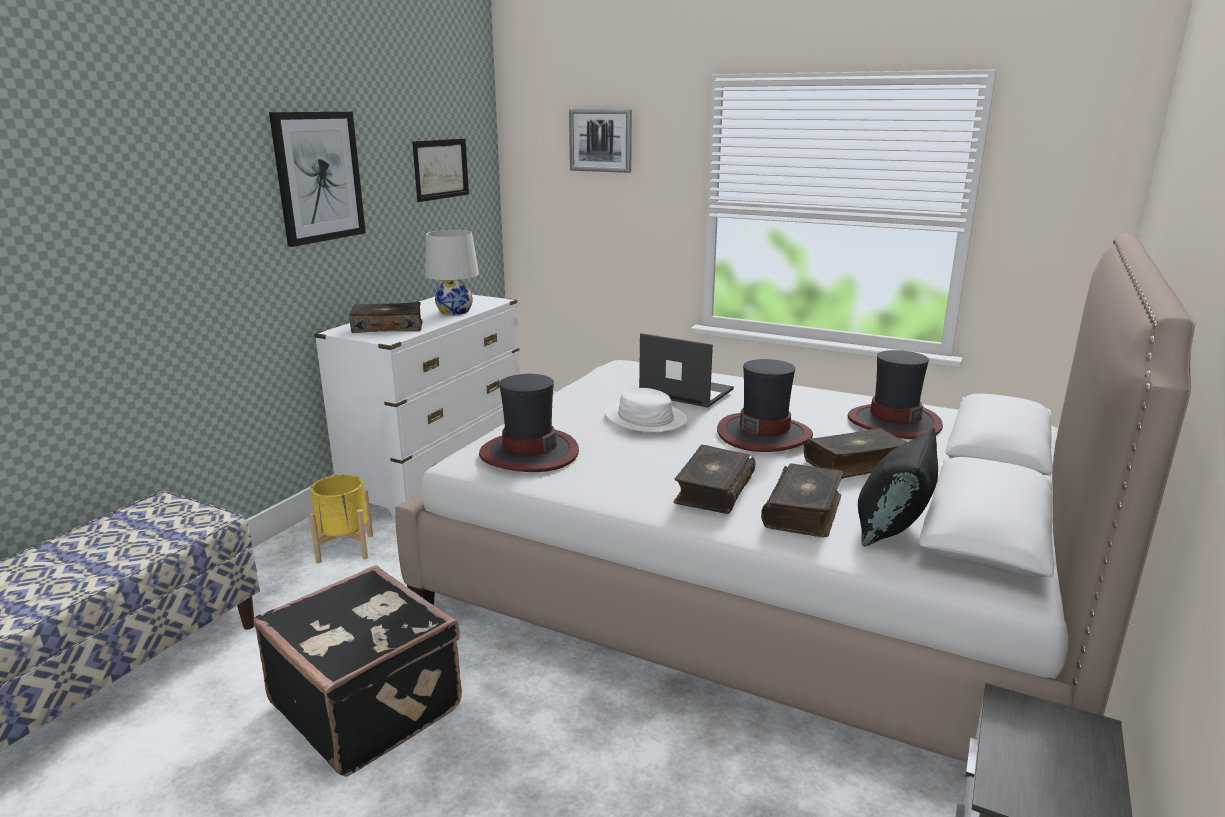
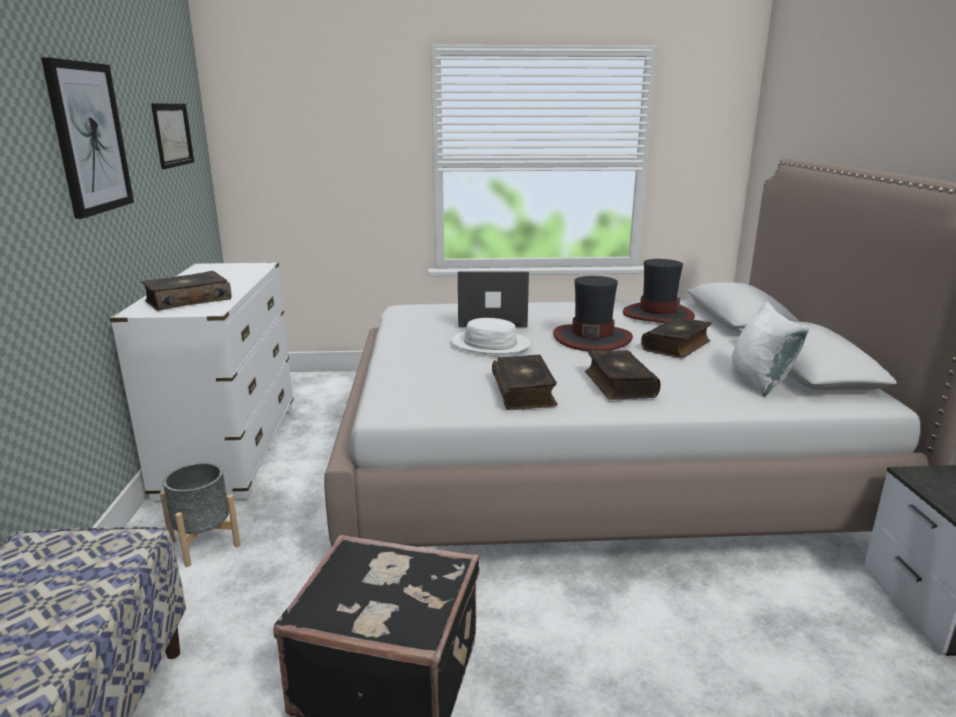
camera: 30 degrees left, 0 degrees up
(345, 548) = (204, 543): yellow planter -> grey planter
(455, 311) = (235, 279): white table lamp -> none
(528, 453) = (437, 390): hat -> none
(601, 140) = (323, 106): picture -> none
(804, 511) = (696, 383): book -> book (524, 392)
(892, 527) = (760, 380): black pillow -> white pillow

